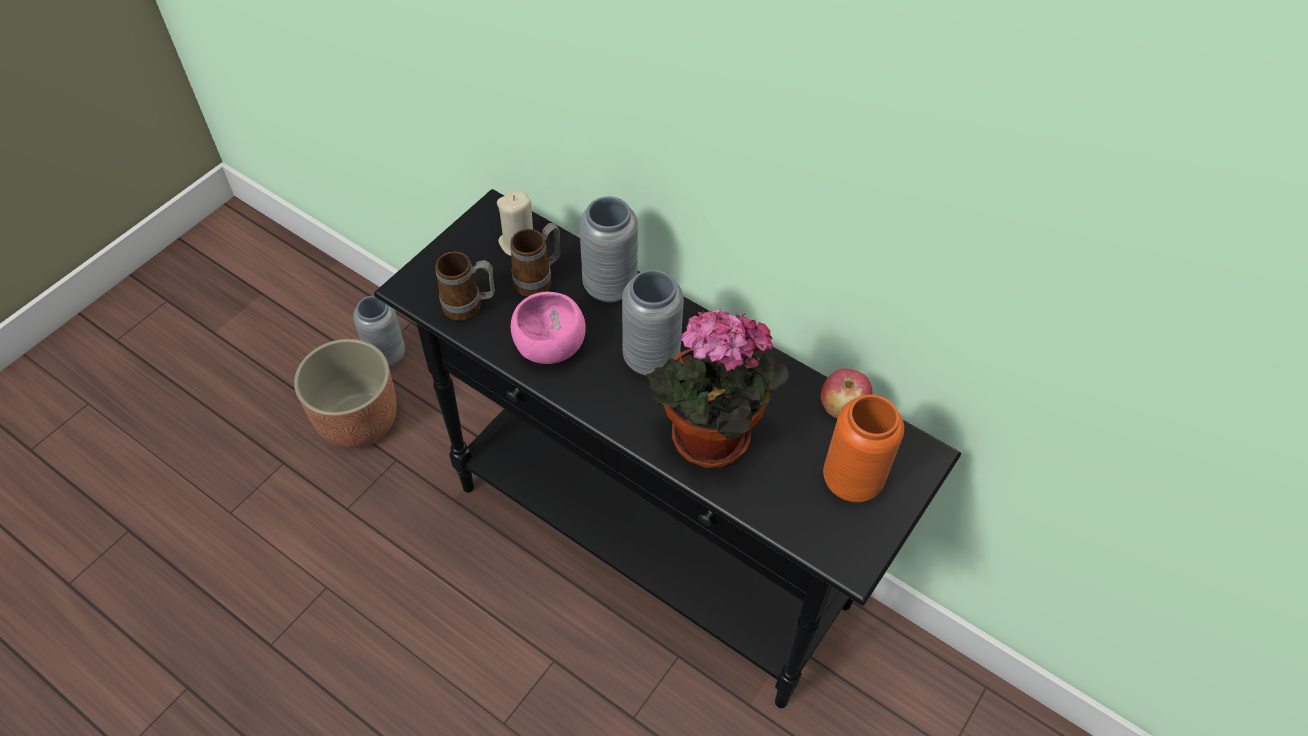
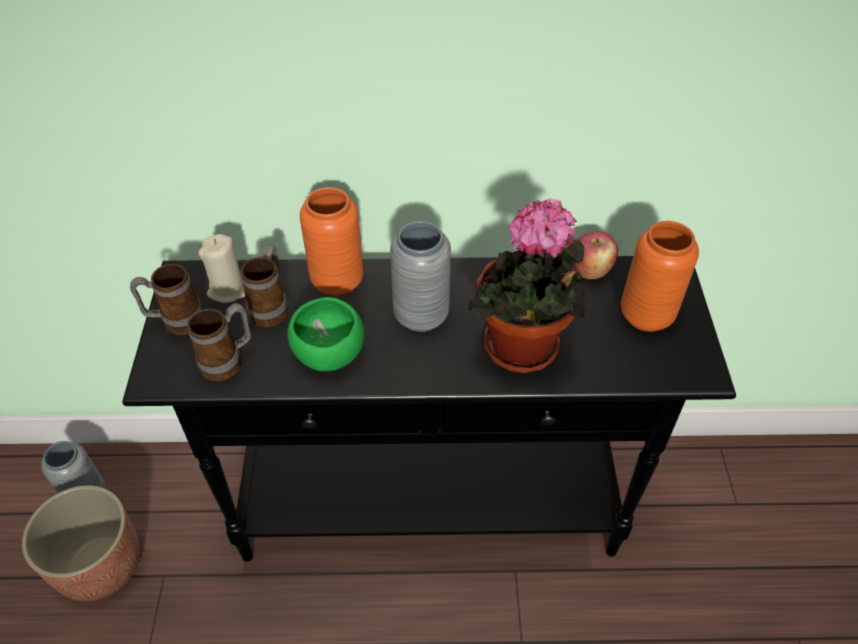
camera: 35 degrees left, 5 degrees down
(458, 249) = (176, 322): none -> mug
(547, 345) = (327, 354): pink bowl -> green bowl
(610, 287) = (337, 281): grey vase -> orange vase

